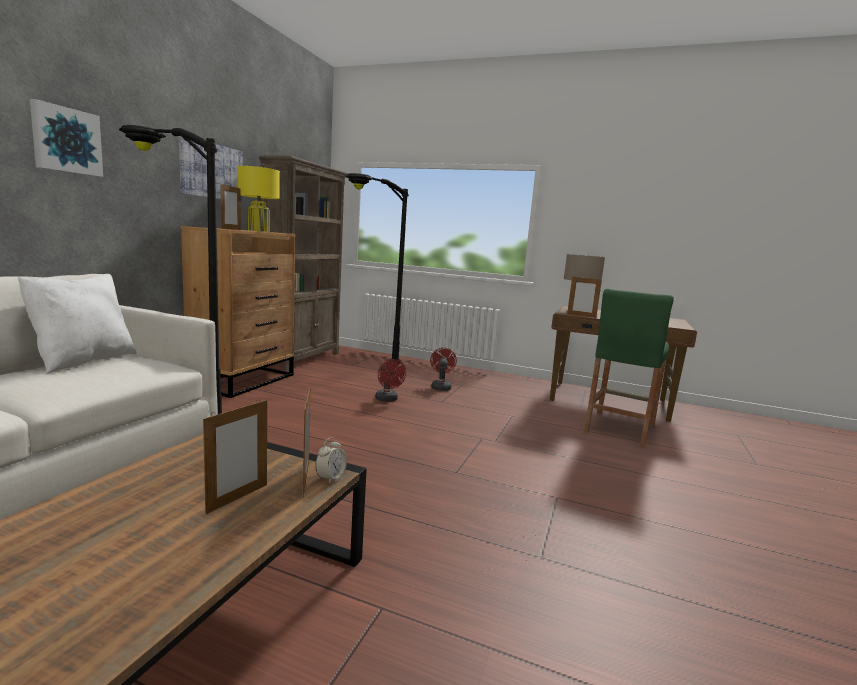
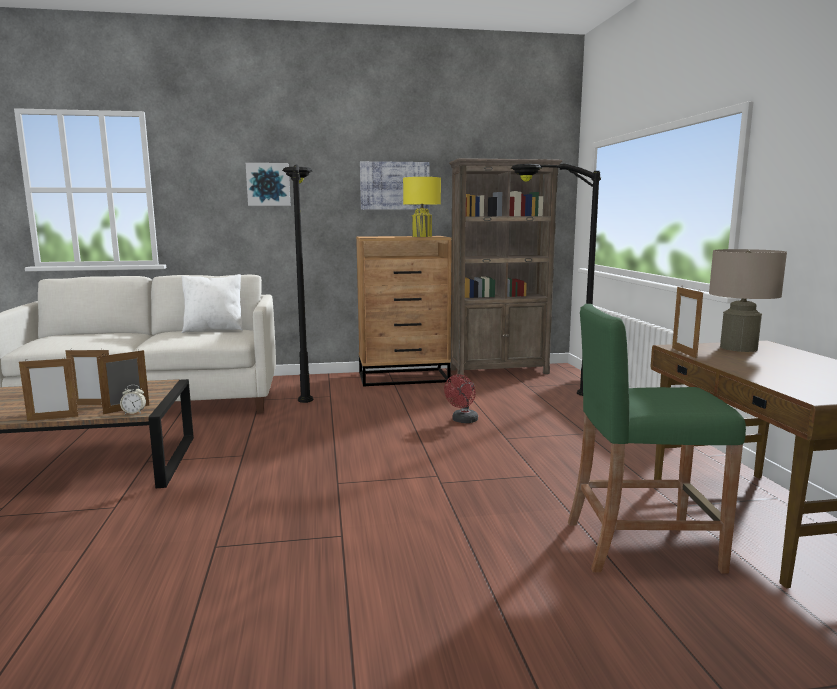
camera: 60 degrees right, 0 degrees up
(231, 229) = (383, 237): picture frame -> picture frame (53, 418)
(441, 387) = (554, 427): red fan -> none

